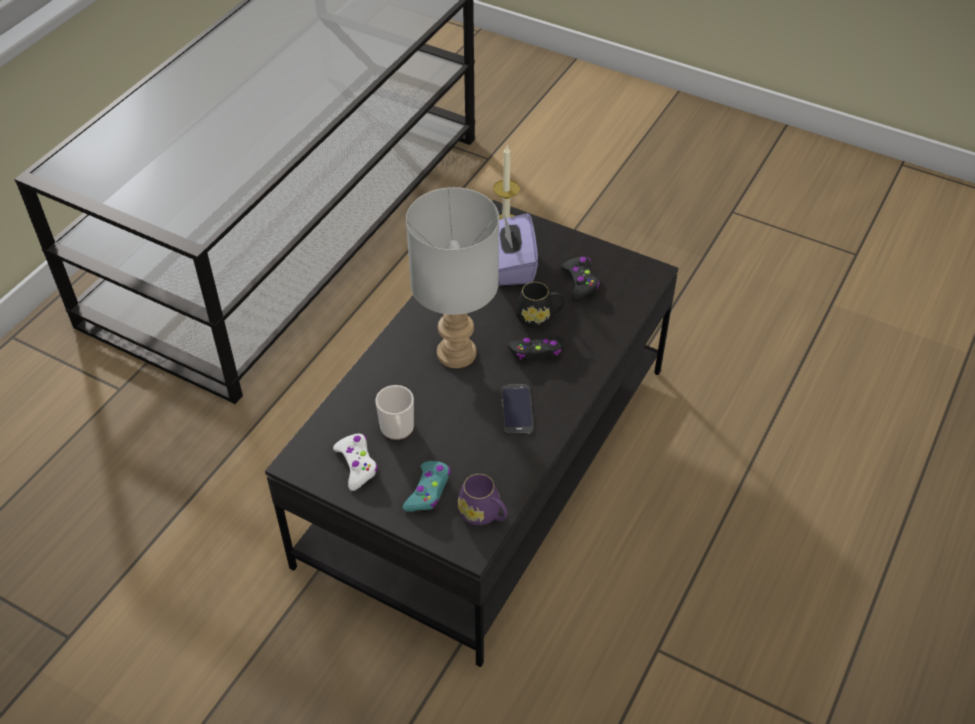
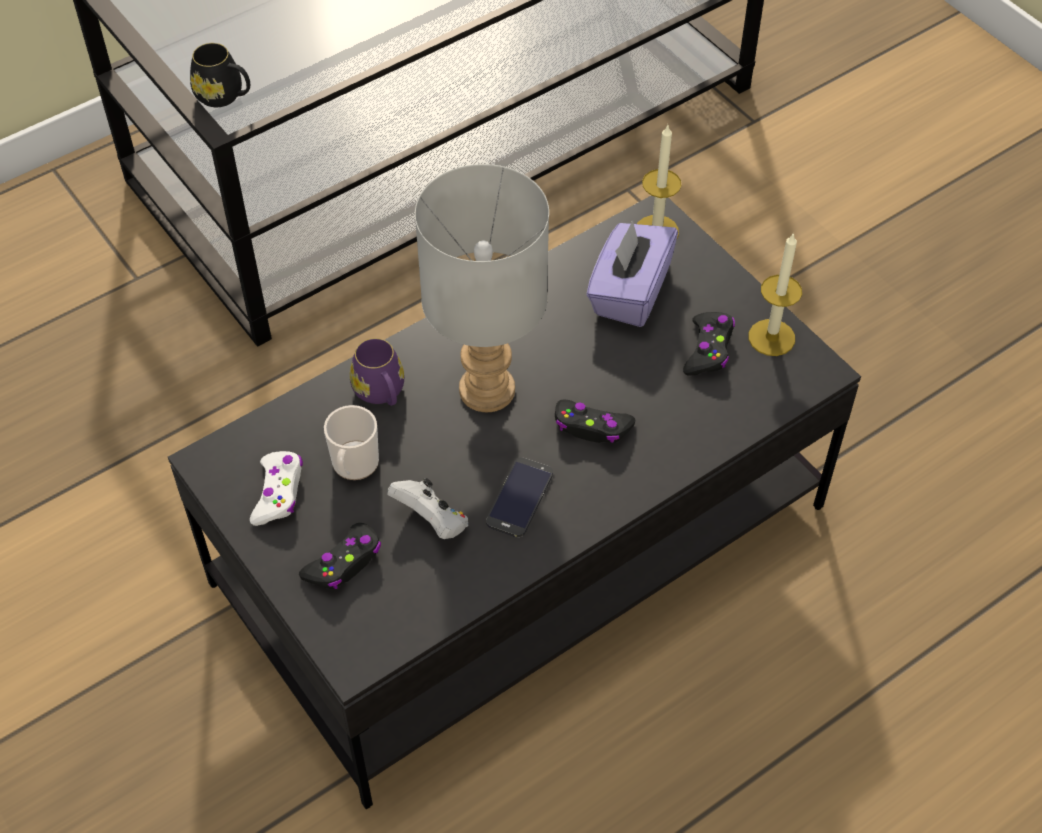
camera: 25 degrees right, 5 degrees up
(428, 491) = (344, 563): turquoise game controller -> black game controller
(470, 444) = (432, 521): none -> white game controller
(483, 514) = (394, 623): purple mug -> purple mug (381, 393)
(539, 317) = (624, 380): black mug -> black mug (224, 96)
(613, 263) = (771, 337): none -> candle

